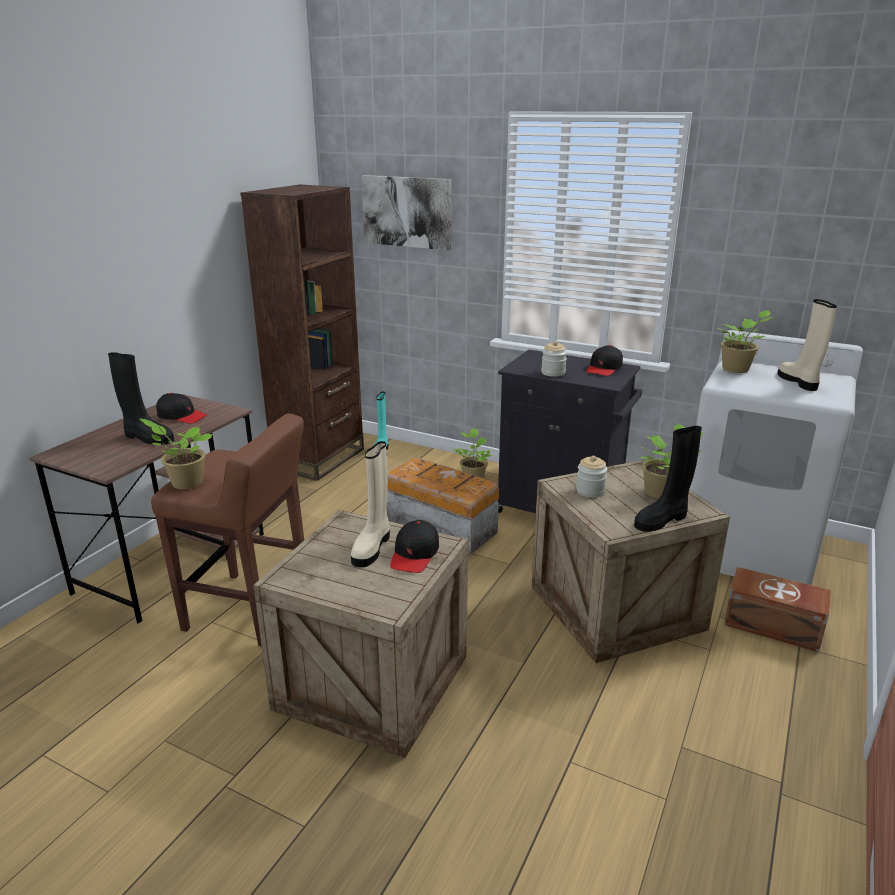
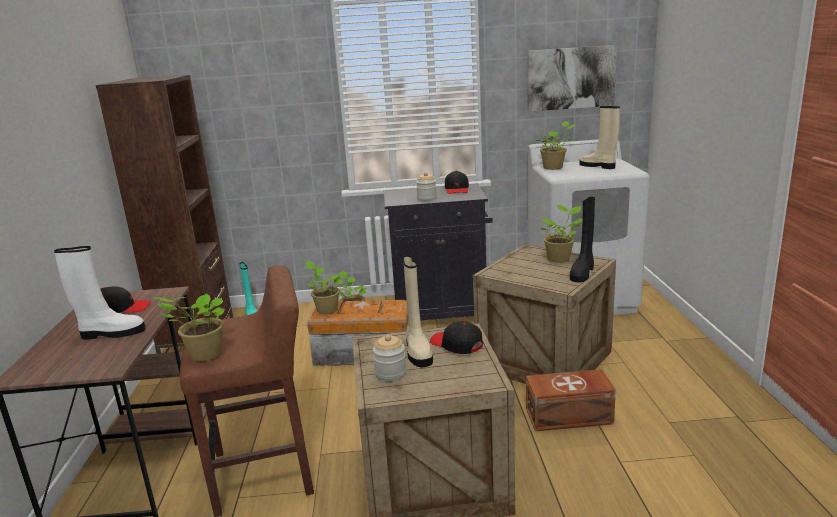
camera: 30 degrees left, 5 degrees down
(147, 438) = (111, 333): black boot -> white boot
(407, 212) = (241, 93): picture -> picture (570, 78)
(410, 468) = (326, 310): none -> potted plant
(415, 555) = (456, 344): black cap -> black cap turned 150 degrees clockwise
(590, 491) = (516, 271): jar -> jar (390, 373)
(773, 626) = (642, 335): brown storage box -> brown storage box (570, 416)

